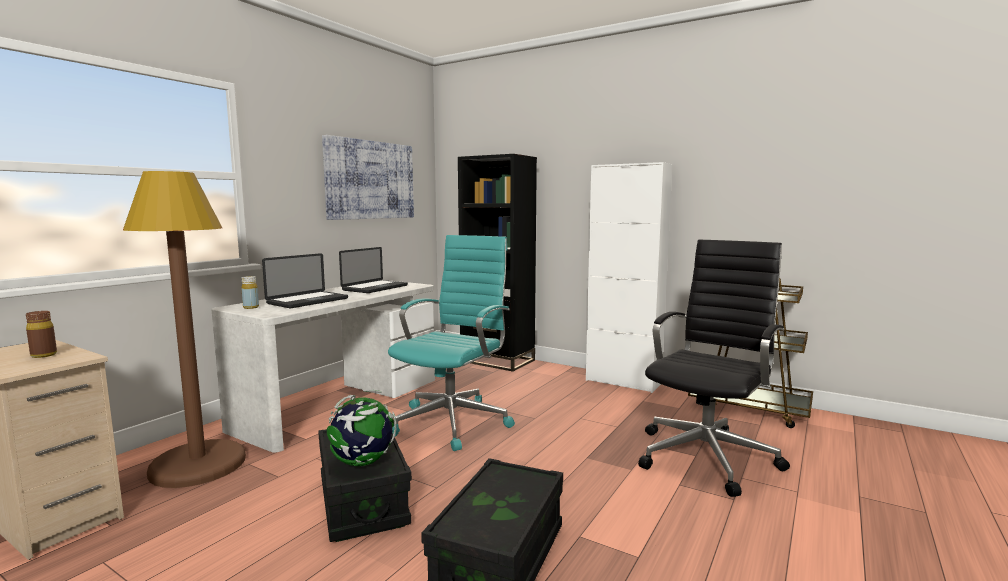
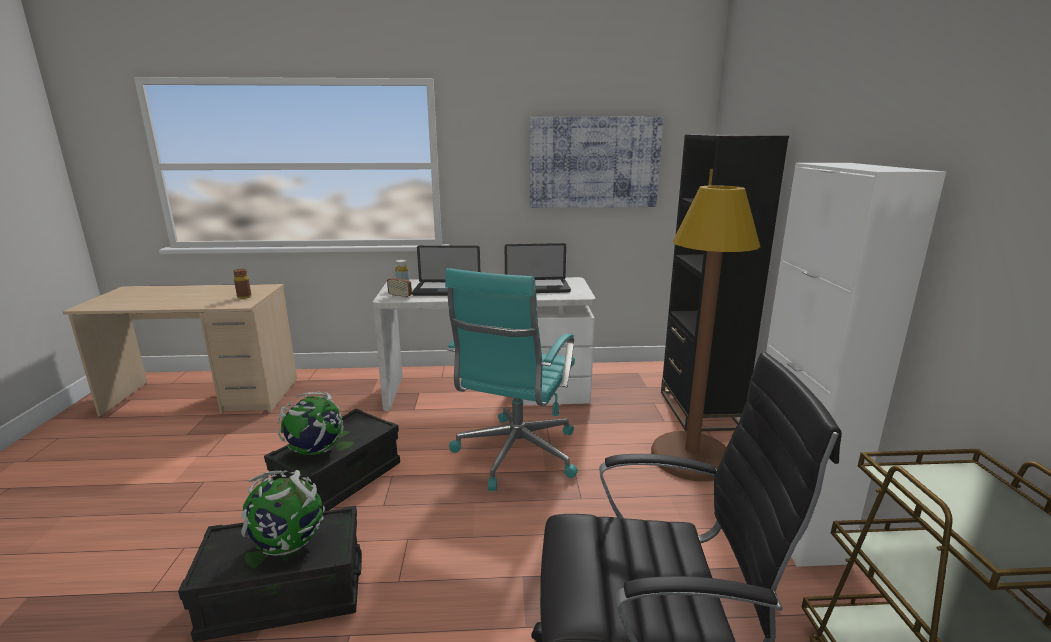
camera: 55 degrees right, 10 degrees up
(198, 465) = (345, 396): brown floor lamp -> brown floor lamp (691, 457)
(279, 311) = (400, 296): none -> radio
(453, 421) = (515, 455): turquoise office chair -> turquoise office chair turned 120 degrees clockwise
(502, 496) = (288, 544): none -> globe

